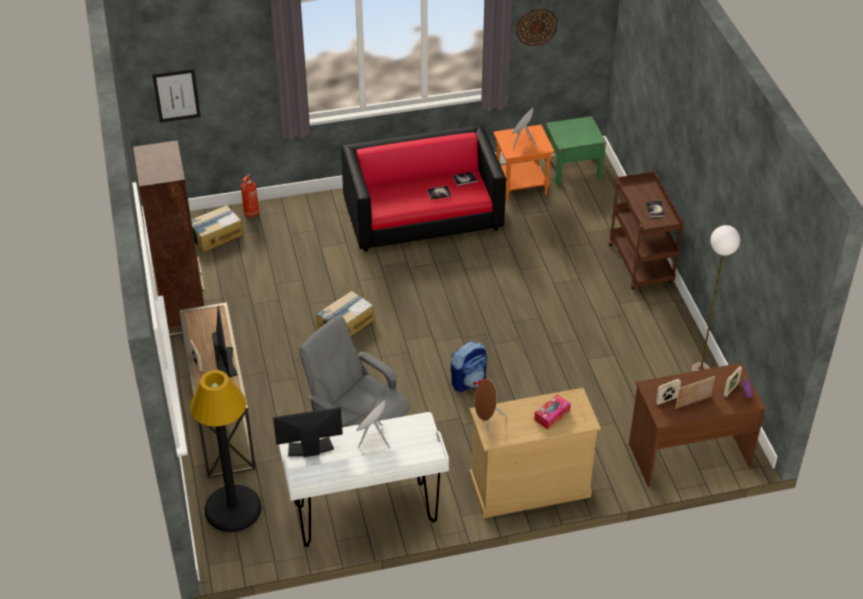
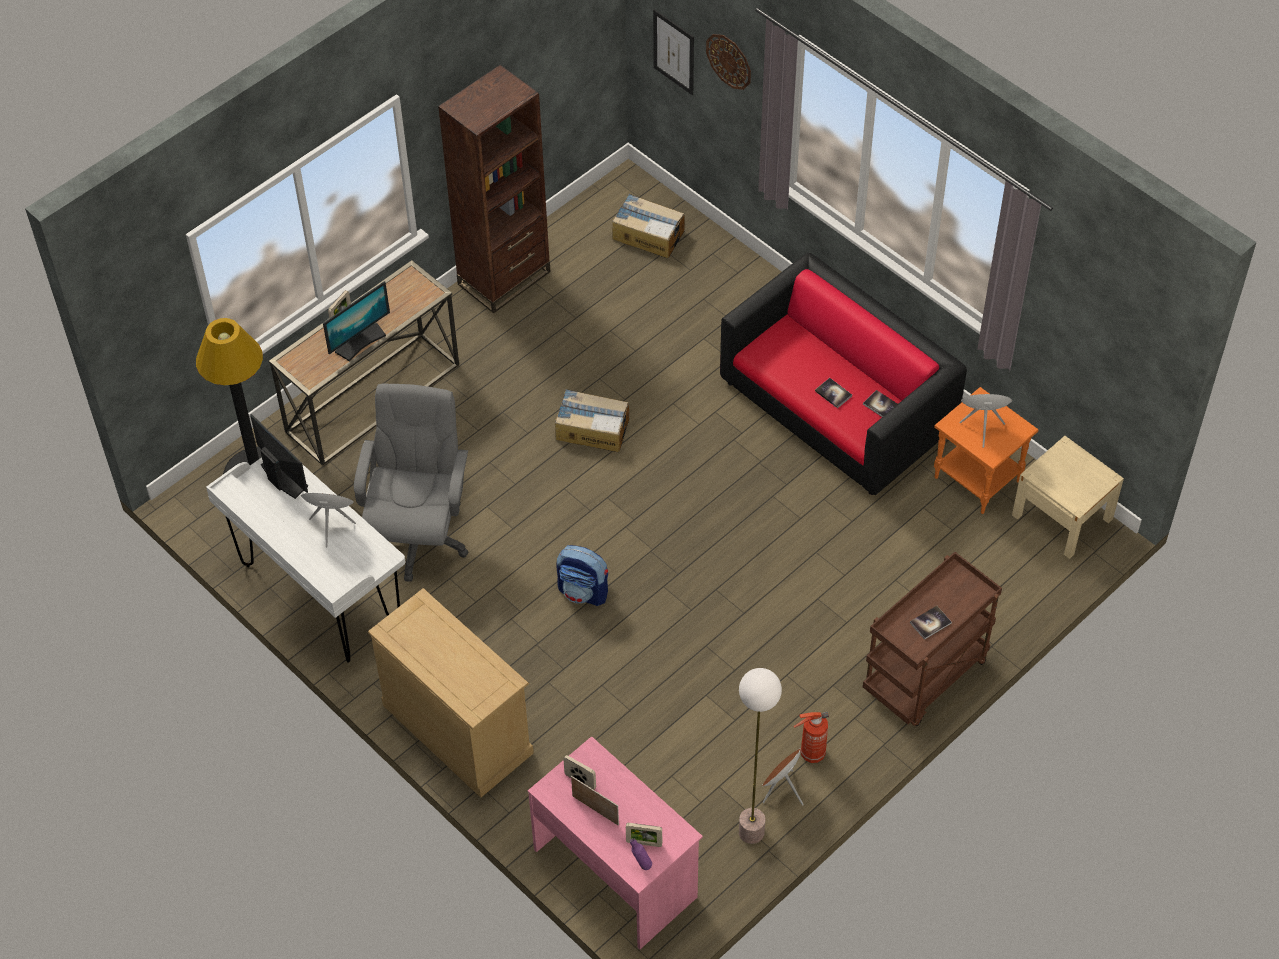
camera: 60 degrees right, 10 degrees up
(251, 214) = (708, 246): fire extinguisher -> fire extinguisher (811, 754)
(487, 422) = (411, 614): brown speaker -> brown speaker (782, 790)
(536, 26) = (1072, 305): wall clock -> wall clock (729, 61)
(552, 415) = (461, 671): tissue box -> none
(572, 168) = (1062, 517): green nightstand -> beige nightstand
(688, 454) = (616, 871): brown desk -> pink desk

